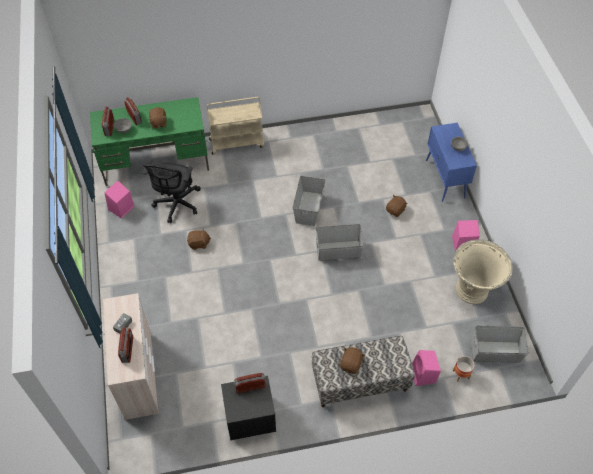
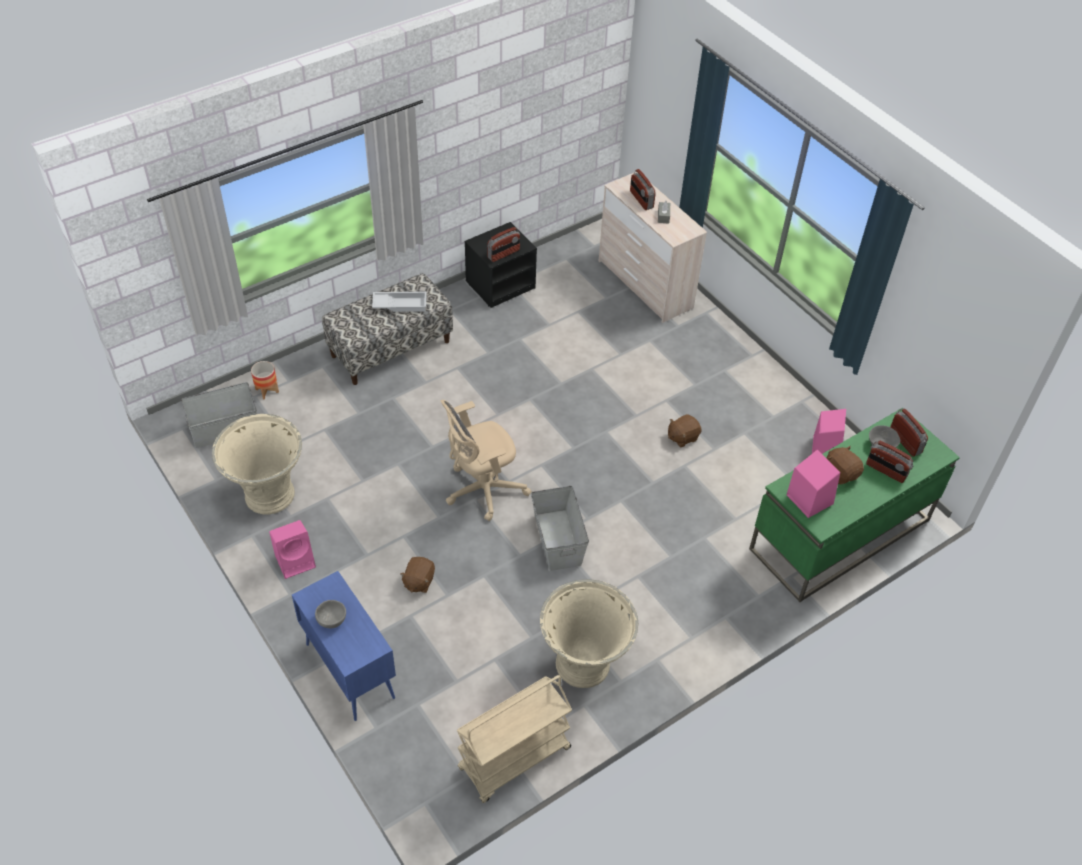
camera: 155 degrees right, 5 degrees down
(176, 205) = (754, 479): black office chair -> none
(237, 142) = (740, 616): beige cart -> beige cart (514, 759)
(327, 146) = (584, 665): none -> beige planter
(339, 250) = (482, 490): grey storage box -> beige office chair
(351, 364) = (400, 304): brown plush toy -> white tray
(423, 375) = (314, 376): pink speaker -> pink speaker (808, 499)

